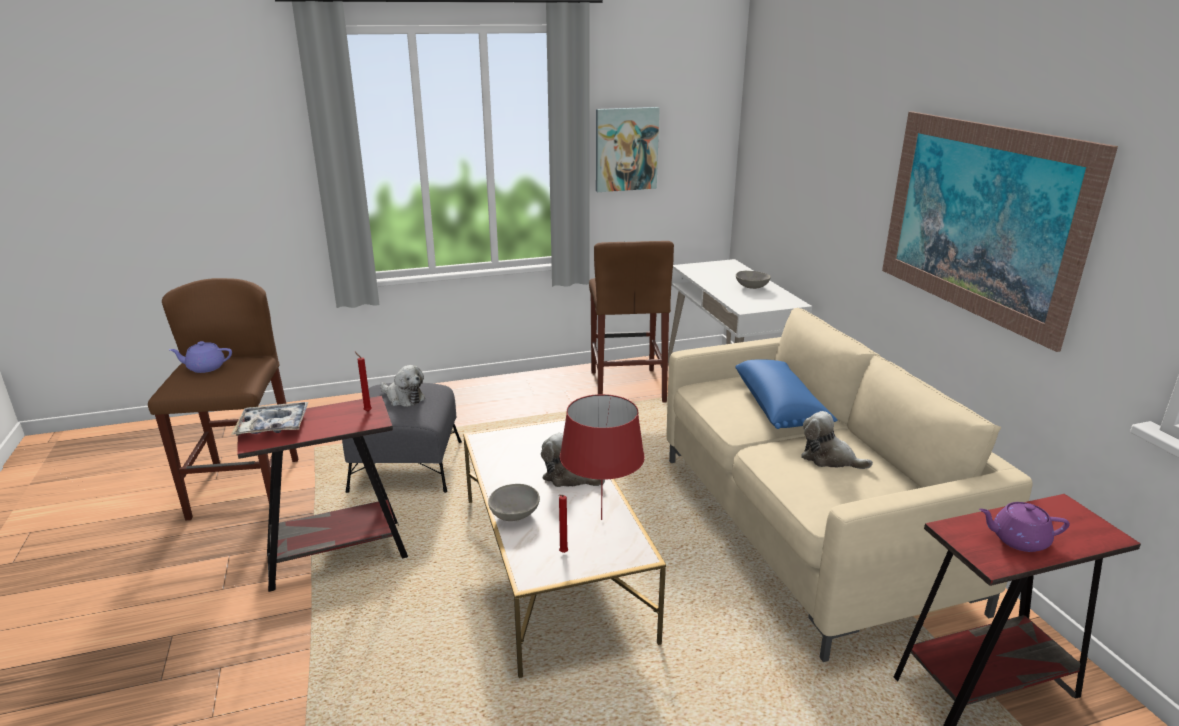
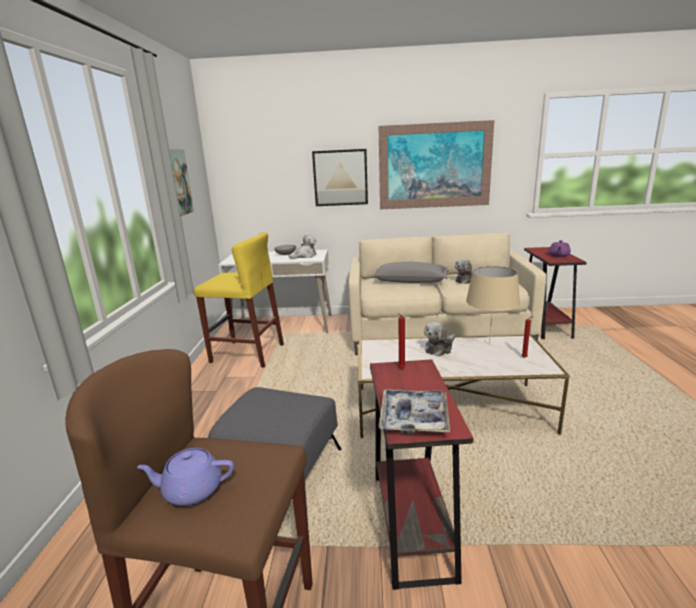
camera: 70 degrees left, 5 degrees down
(205, 368) = (191, 490): purple teapot -> purple teapot turned 75 degrees clockwise
(403, 398) = (270, 405): plush toy -> plush toy (305, 256)
(515, 514) = (481, 368): grey bowl -> none
(601, 519) = (489, 344): red table lamp -> beige table lamp
(627, 386) = (247, 353): brown stool -> yellow stool
(780, 408) = (411, 281): blue pillow -> grey pillow
(849, 192) = (340, 178): none -> picture

